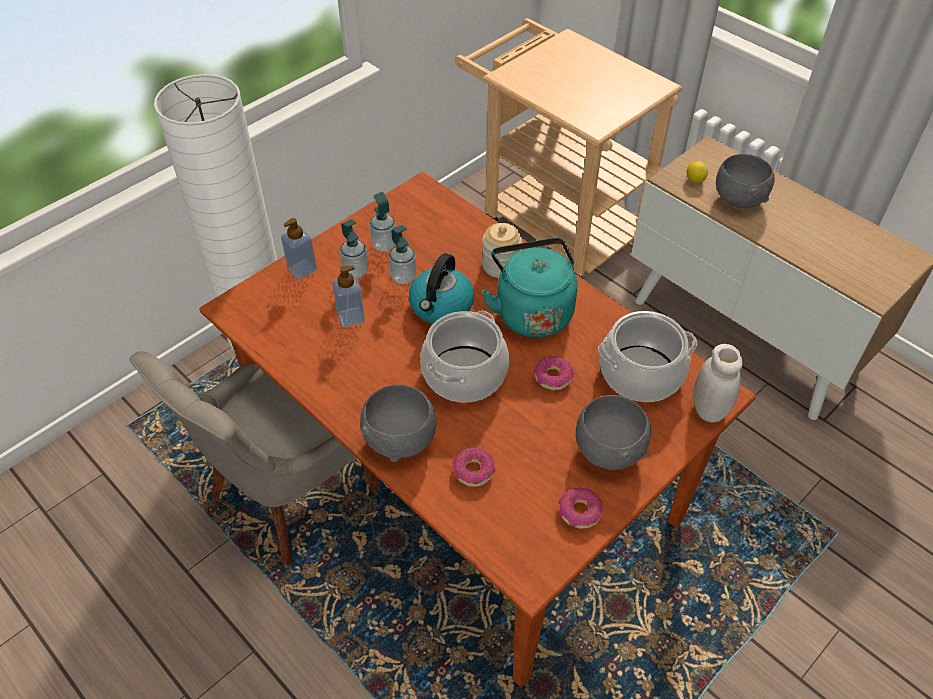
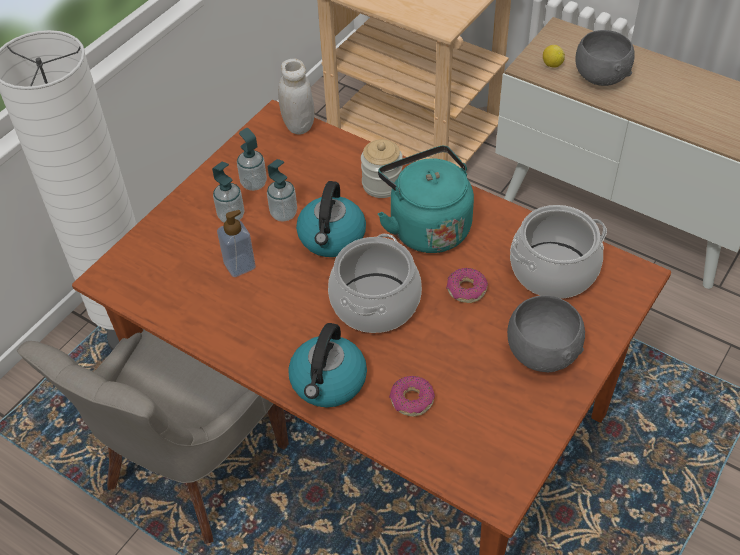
camera: 10 degrees left, 0 degrees up
(302, 269) = (173, 224): soap dispenser -> none
(401, 439) = (328, 382): grey bowl -> kettle
(579, 512) = (529, 420): donut -> none
(709, 409) = (629, 294): white jar -> white jar (298, 125)

